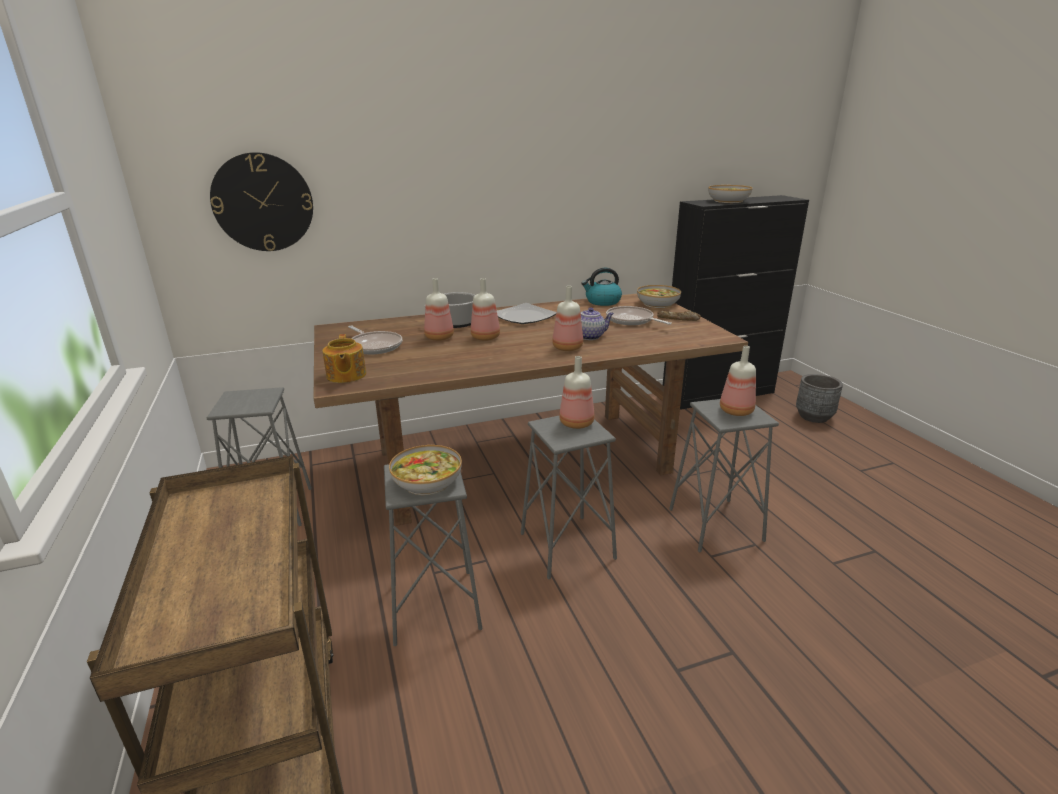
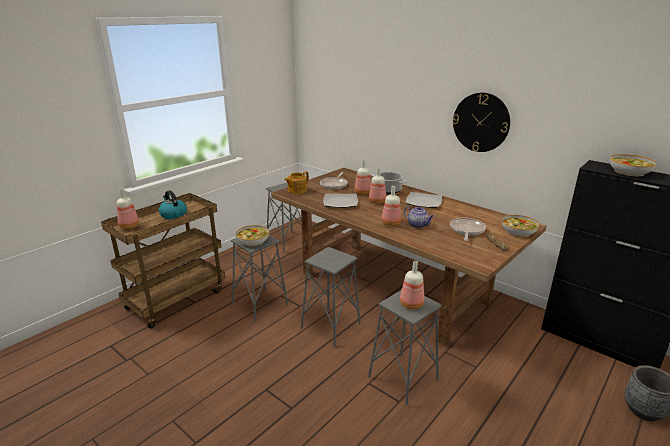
camera: 60 degrees right, 0 degrees up
(263, 202) = (335, 102): wall clock -> wall clock (481, 122)
(449, 357) = (340, 202): none -> plate
(577, 423) = (339, 259): bottle -> bottle (129, 226)
(602, 302) = (489, 214): kettle -> kettle (173, 214)

